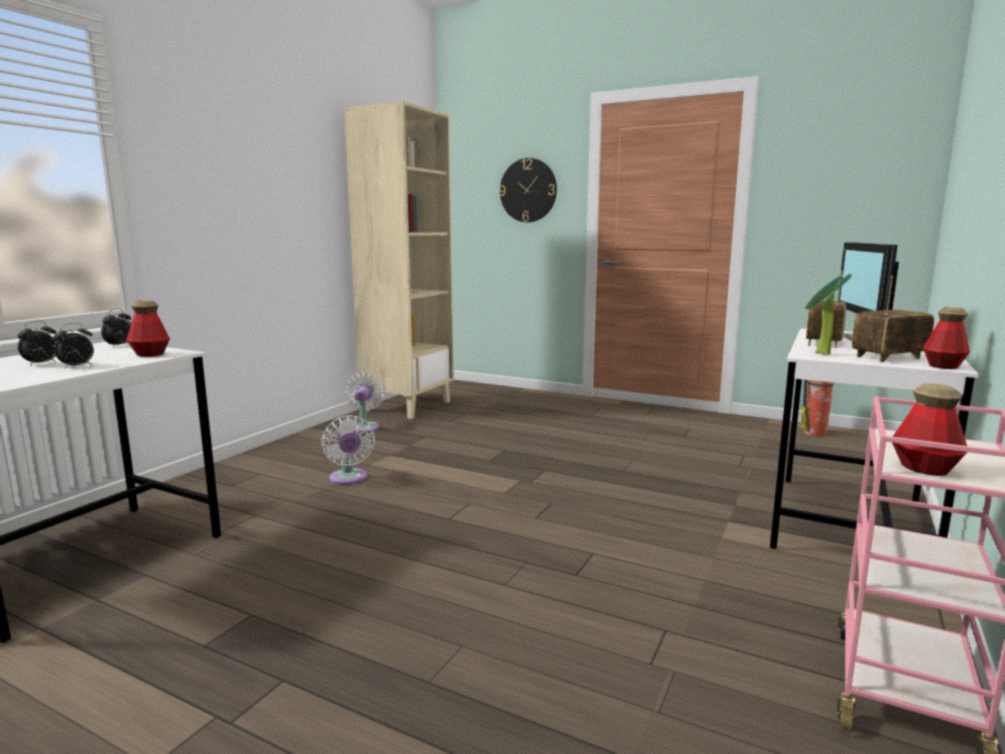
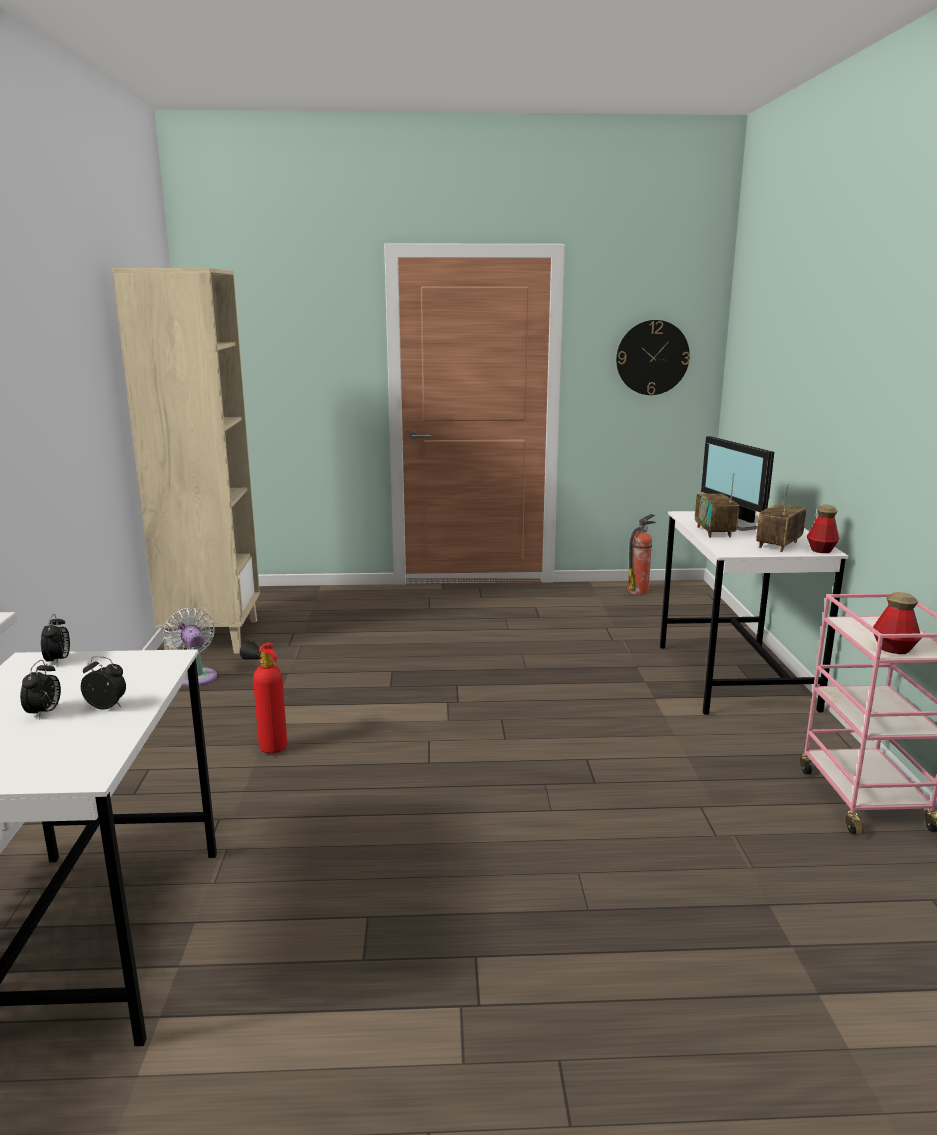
camera: 30 degrees left, 5 degrees up
(77, 367) = (107, 706): alarm clock -> alarm clock turned 90 degrees counterclockwise
(150, 354) = (141, 667): bottle -> none
(349, 479) = (269, 747): white fan -> fire extinguisher
(528, 190) = (310, 353): wall clock -> wall clock (652, 357)
(819, 354) = (731, 548): potted plant -> none

